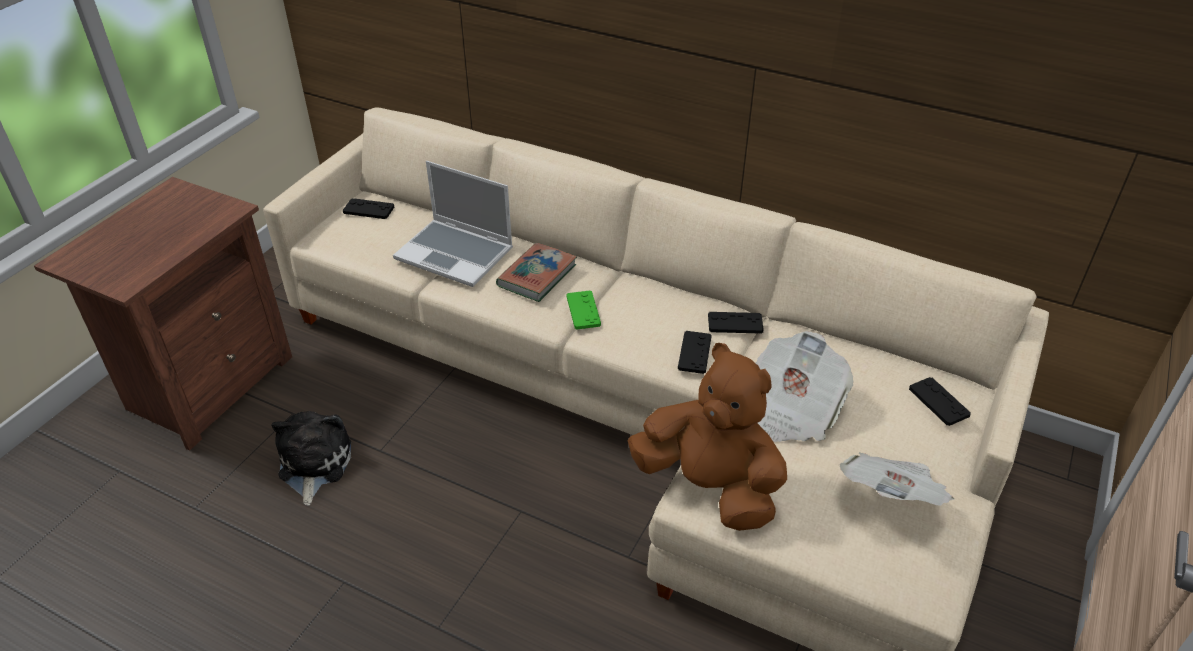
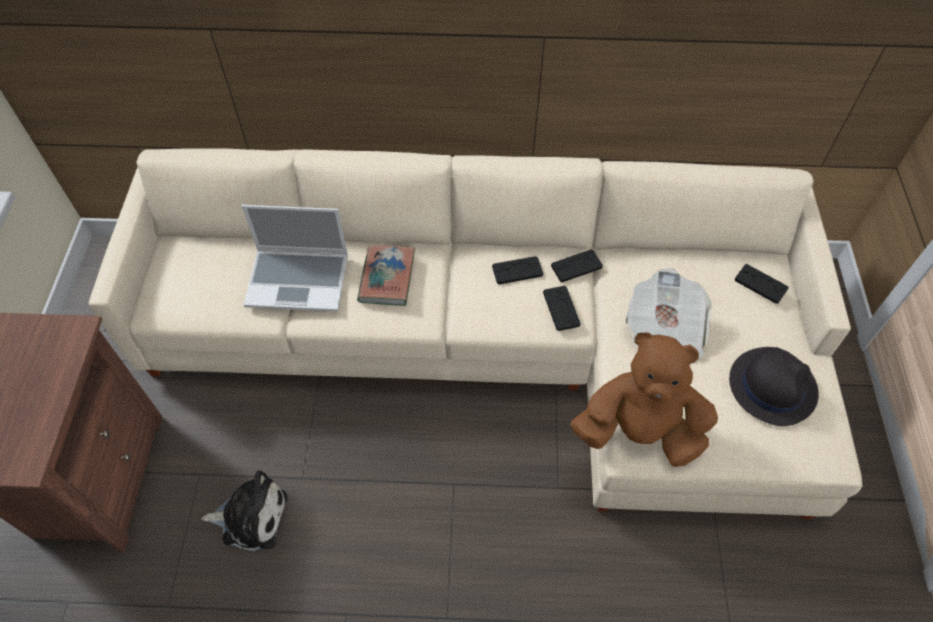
camera: 25 degrees left, 15 degrees up
(313, 464) = (251, 516): plush toy -> plush toy turned 120 degrees clockwise
(368, 210) = (184, 259): black game controller -> black game controller (517, 271)
(583, 311) = (446, 299): green game controller -> none
(891, 497) = (772, 386): newspaper -> black hat

